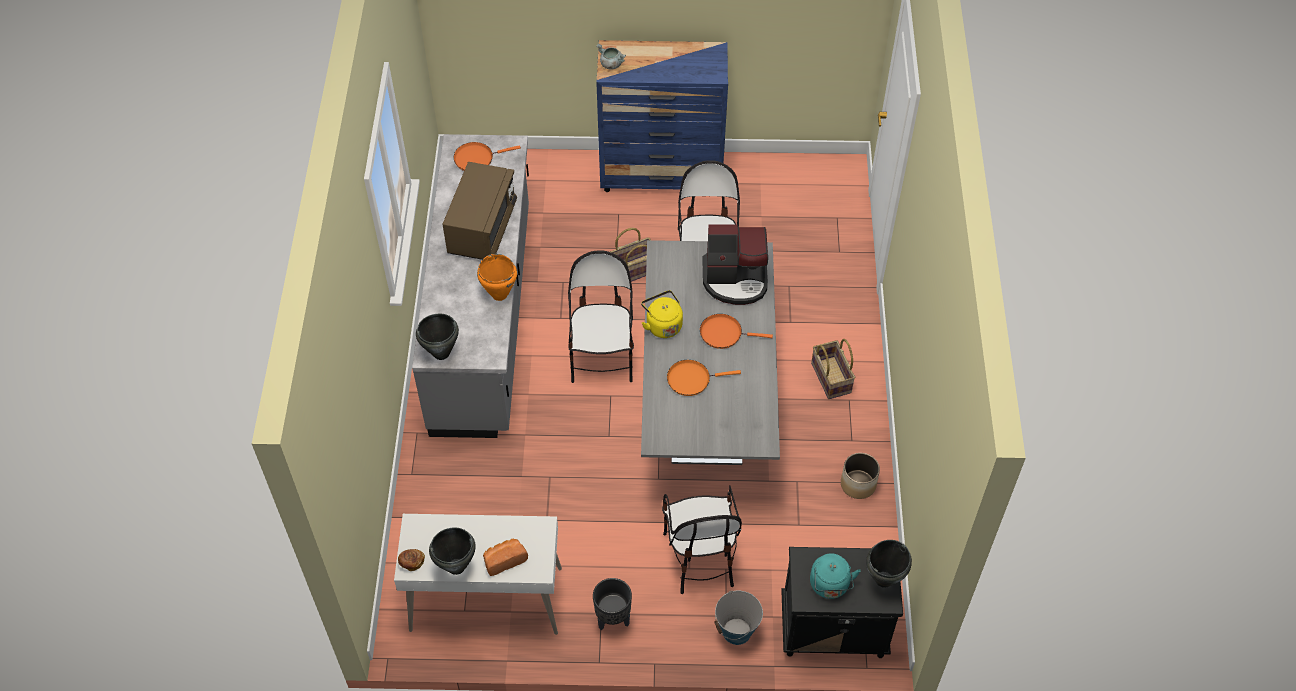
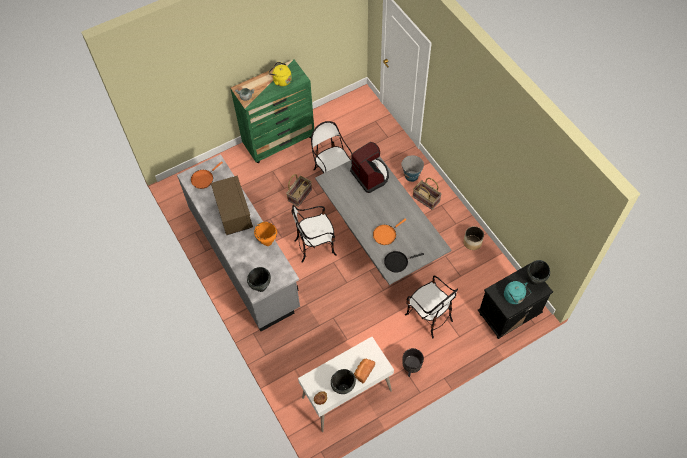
camera: 30 degrees left, 5 degrees up
(602, 357) = (315, 246): chair -> chair turned 75 degrees counterclockwise
(662, 175) = (279, 141): blue dresser -> green dresser
(662, 325) = (353, 215): yellow kettle -> yellow kettle (281, 80)
(679, 429) = (397, 262): none -> black frying pan
(724, 333) = (384, 204): orange frying pan -> none
(735, 280) = (370, 175): coffee machine -> coffee machine turned 90 degrees counterclockwise
(737, 631) = (469, 341): bucket -> bucket (411, 176)

